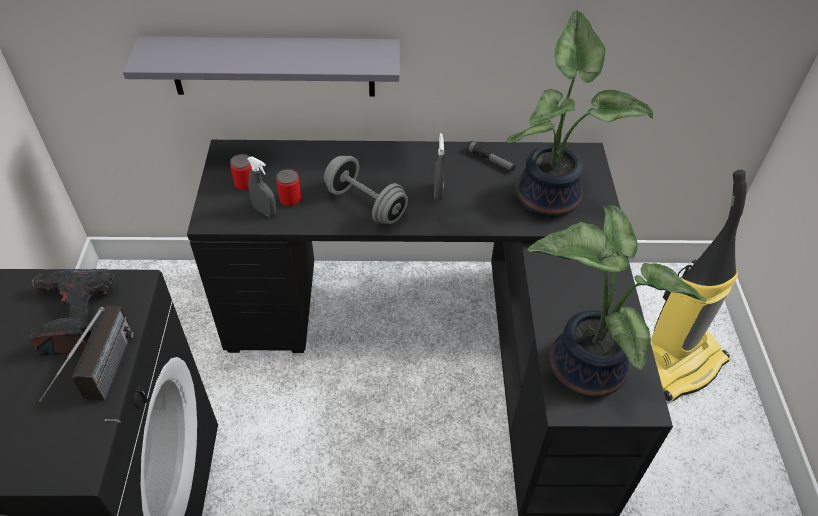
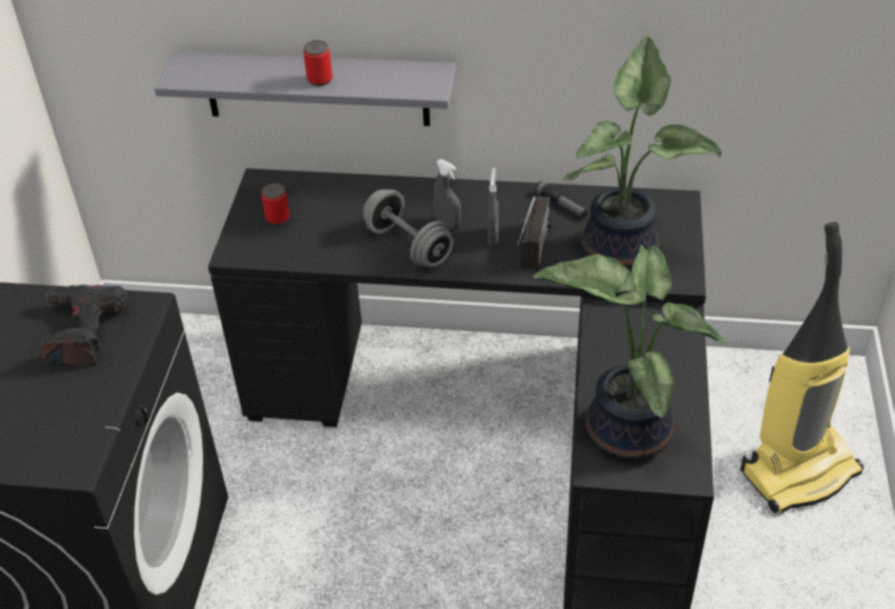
camera: 10 degrees right, 5 degrees down
(104, 383) = (107, 394): radio -> radio (534, 258)
(265, 211) = (295, 247): grey spray bottle -> grey spray bottle (447, 223)
(290, 199) = (325, 236): can -> can (320, 79)

